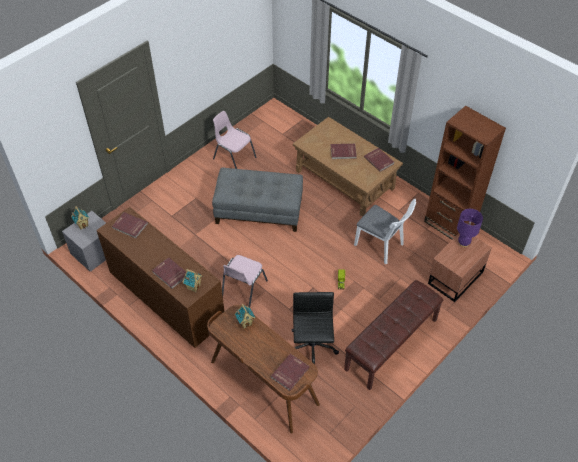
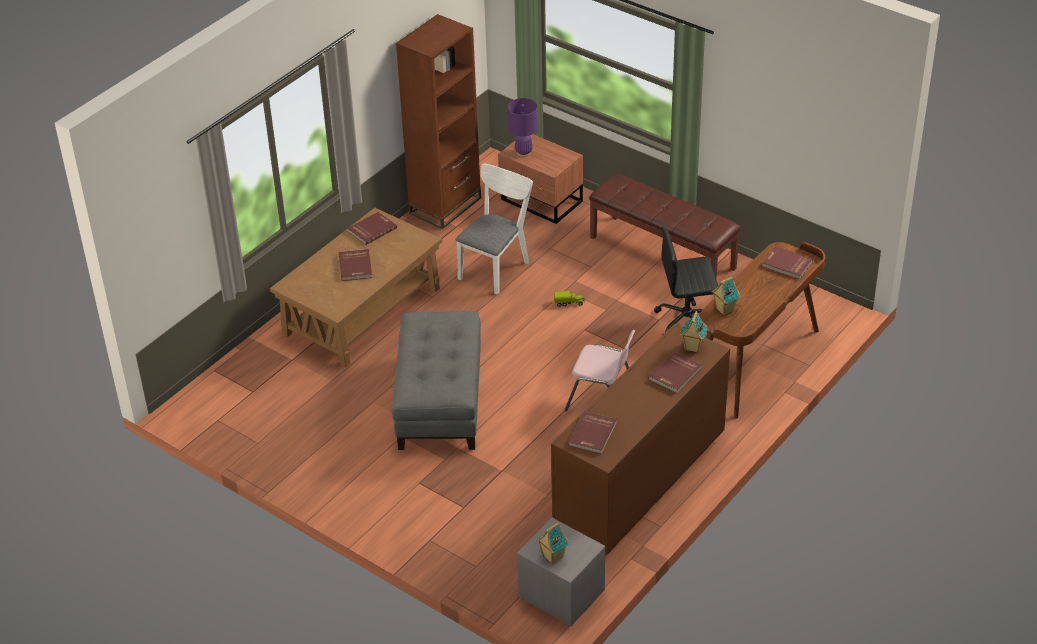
camera: 95 degrees left, 10 degrees down
(234, 158) = (317, 446): pink chair -> none

